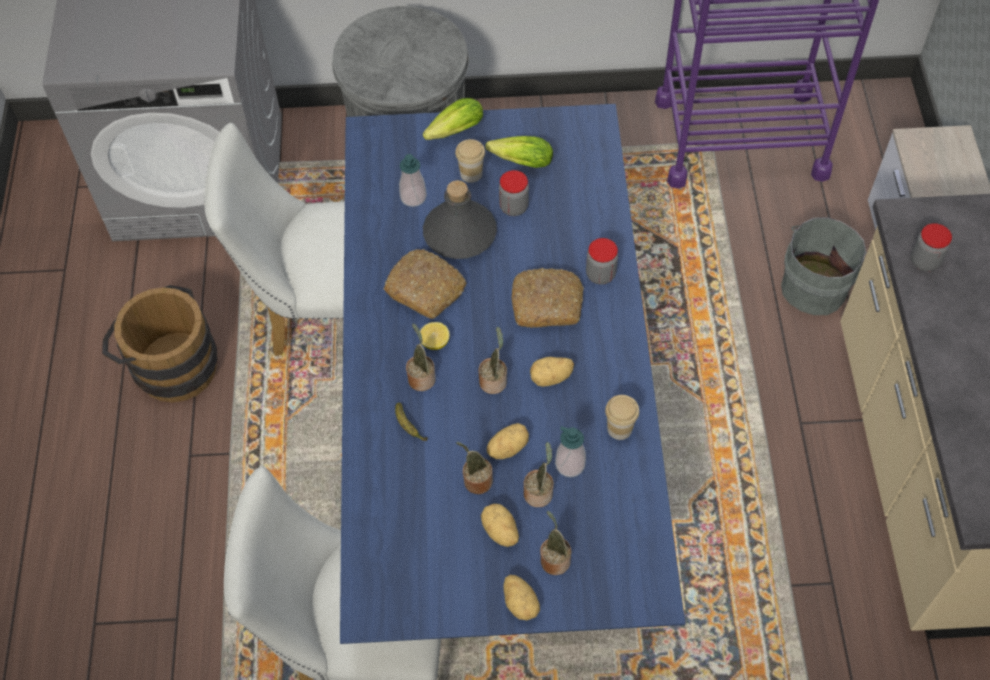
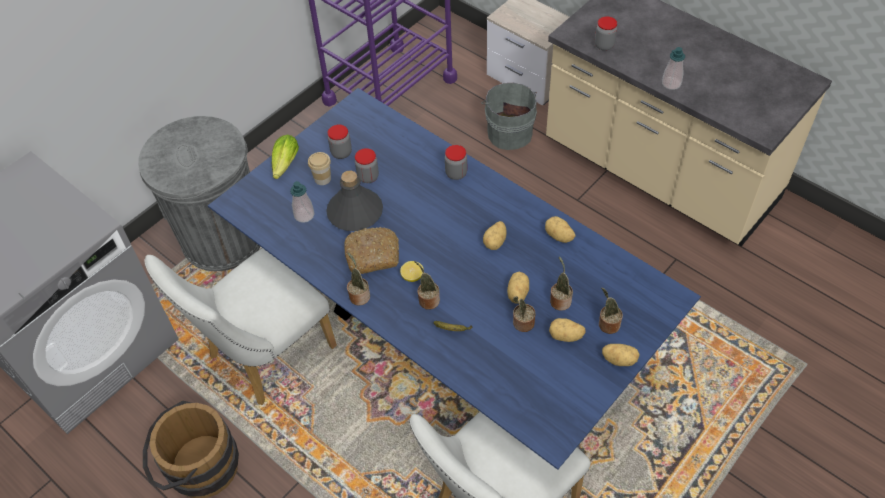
camera: 45 degrees left, 5 degrees down
(494, 380) = (468, 268): potted plant -> potted plant (359, 295)
(518, 161) = (341, 153): lettuce -> jar
(547, 304) = (447, 209): bread -> none
(570, 464) = (557, 274): soap dispenser -> soap dispenser (671, 83)
(619, 428) = (559, 236): cup -> potato

